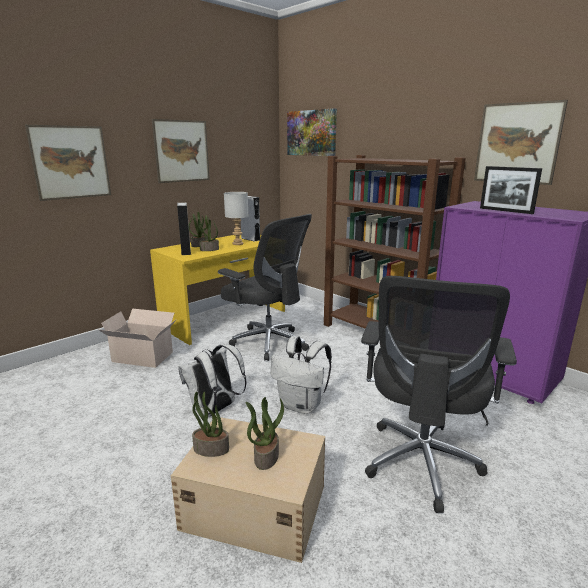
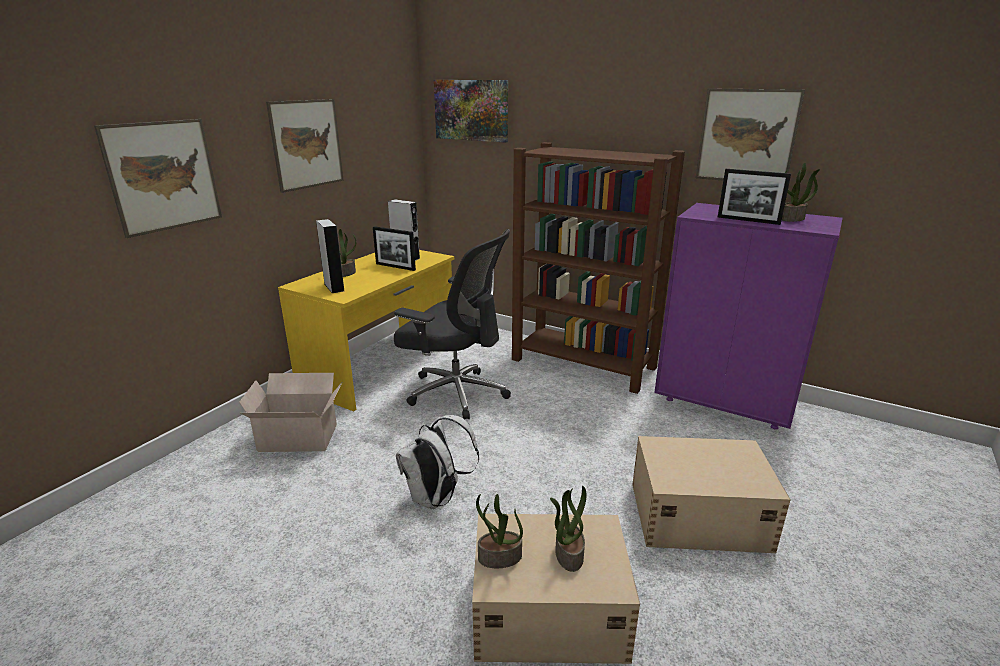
camera: 15 degrees left, 5 degrees up
(209, 249) = (363, 280): potted plant -> potted plant (792, 219)
(238, 244) = (395, 267): grey table lamp -> picture frame
(302, 405) = (539, 473): white backpack -> none
(420, 459) = (696, 515): office chair -> beige storage box

